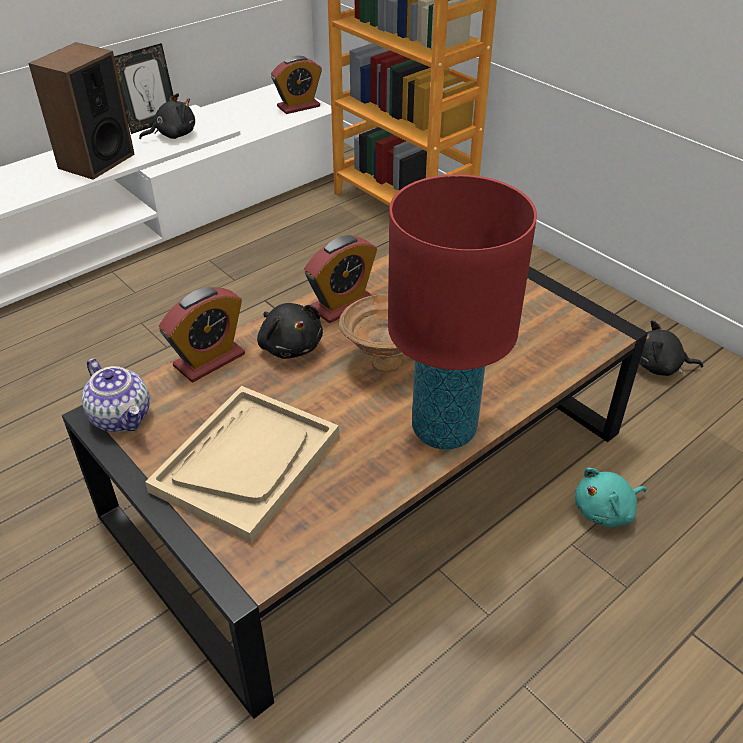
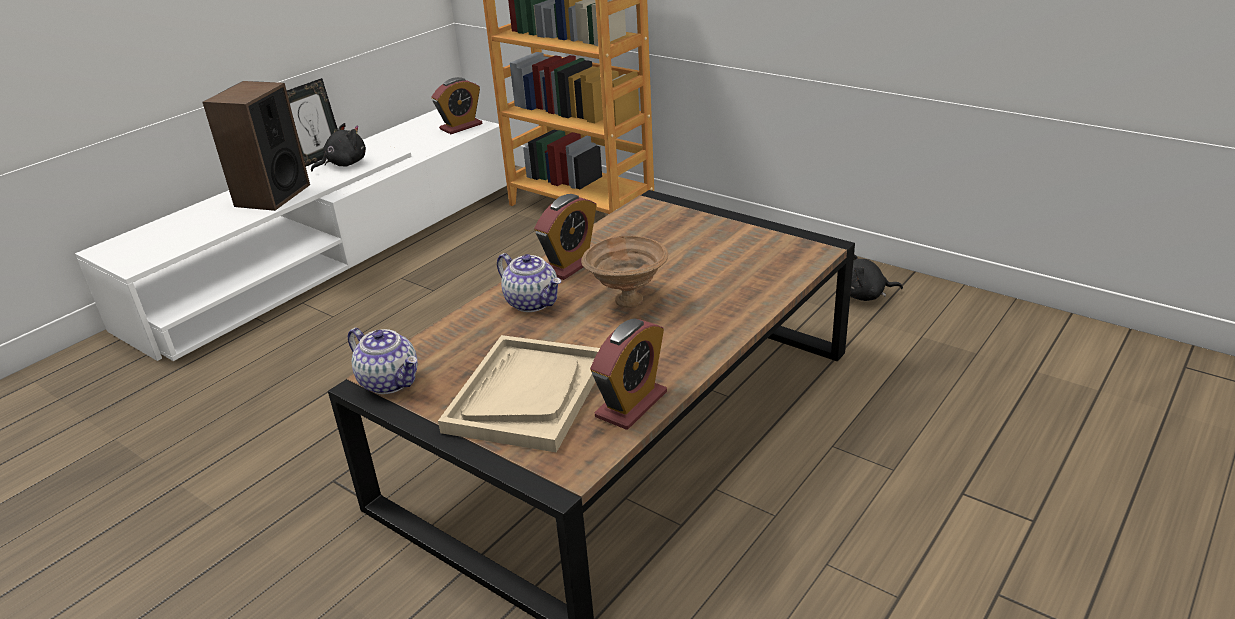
camera: 10 degrees left, 10 degrees down
(209, 360) = (459, 325): alarm clock -> alarm clock (631, 404)
(290, 346) = (533, 302): black plush toy -> teapot
(444, 429) = (702, 340): red table lamp -> none
(606, 511) = (854, 415): turquoise plush toy -> none

